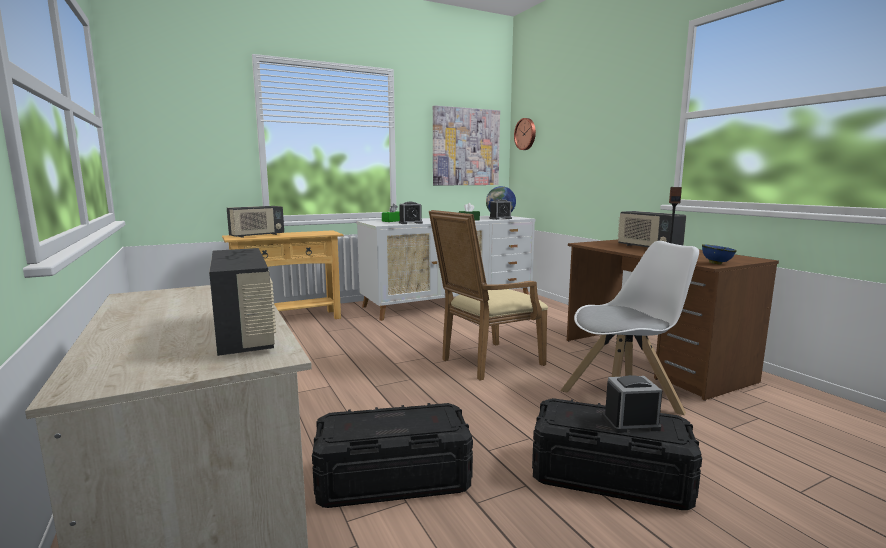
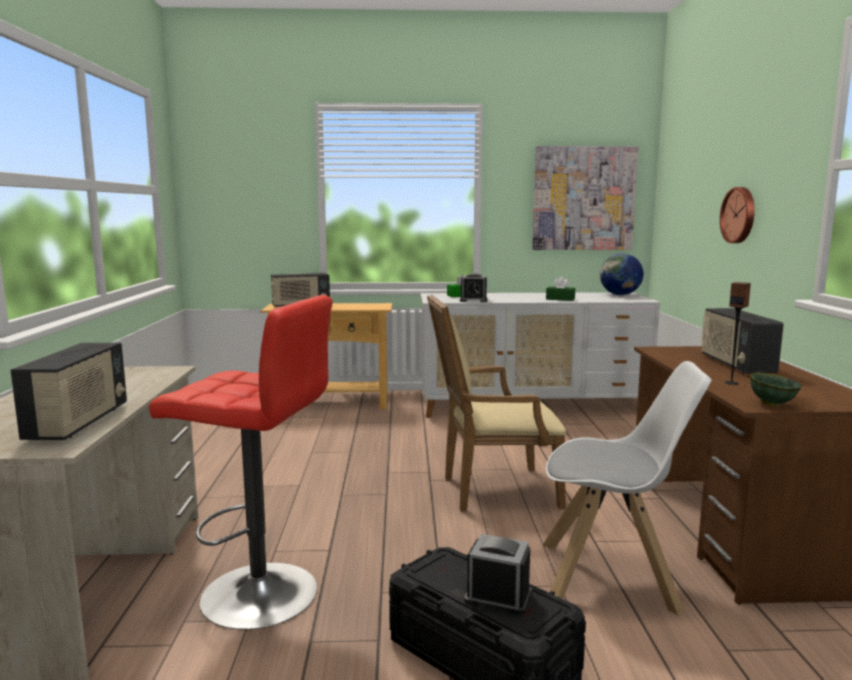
camera: 25 degrees right, 0 degrees up
(393, 479) = (260, 595): black storage box -> red stool
(500, 218) = (609, 299): alarm clock -> none
(526, 134) = (670, 179): wall clock -> wall clock (739, 215)
(716, 263) = (771, 404): blue bowl -> green bowl

